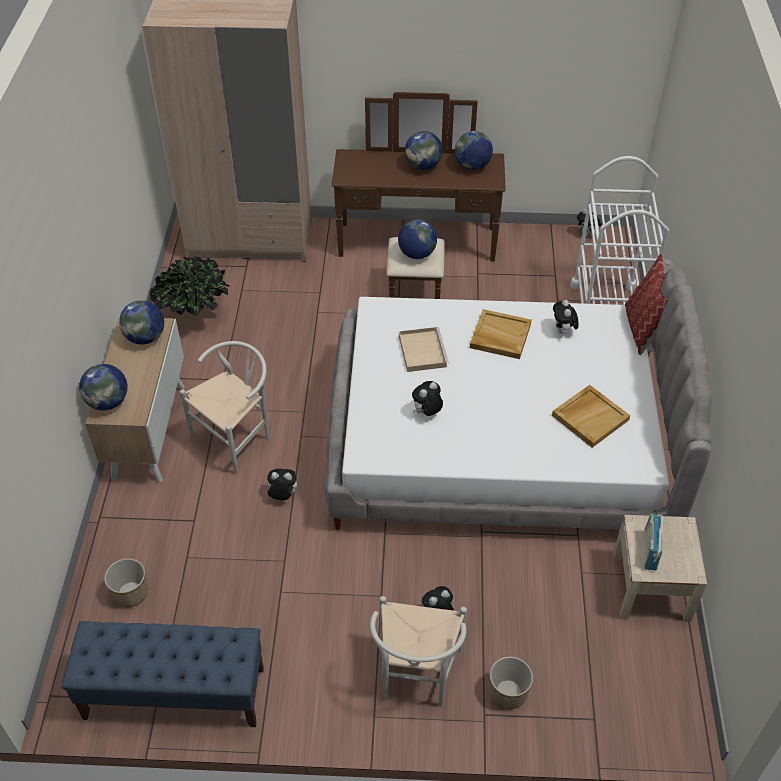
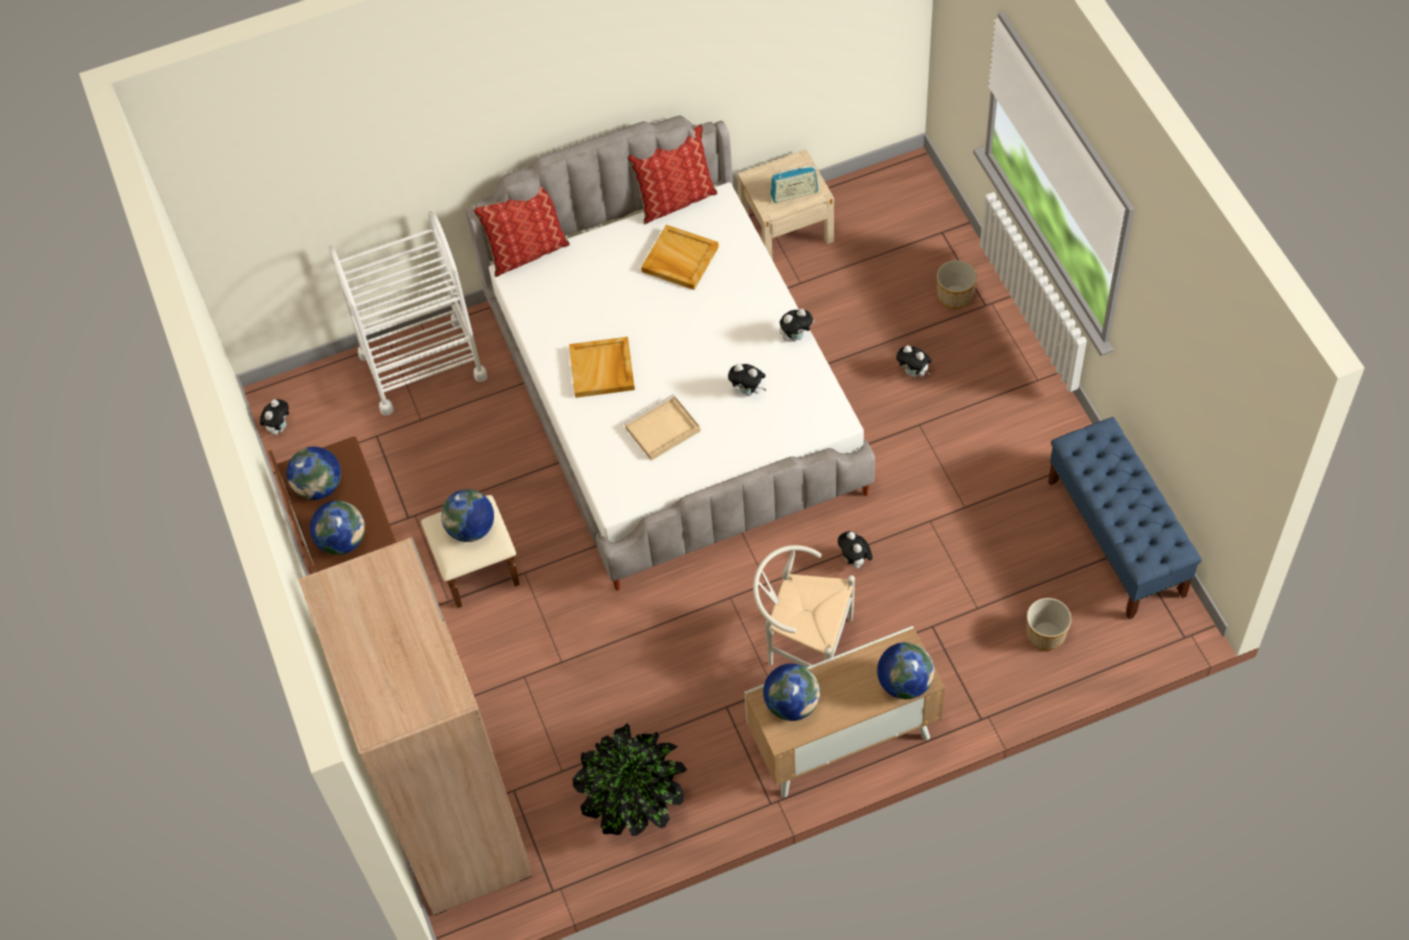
camera: 110 degrees left, 10 degrees up
(416, 678) = (984, 364): white chair -> none
(563, 331) = (566, 317): plush toy -> plush toy (796, 336)
(661, 437) = (675, 199): none -> pillow

